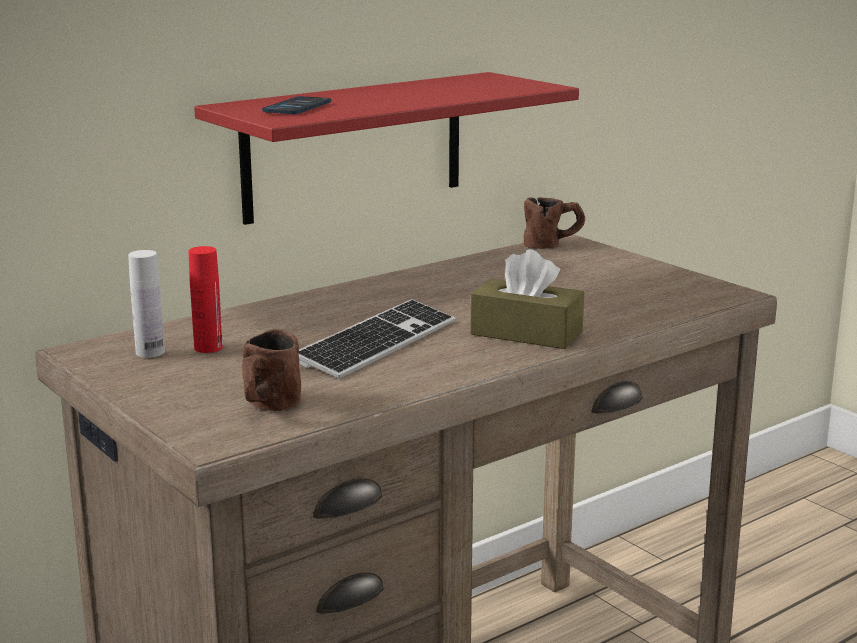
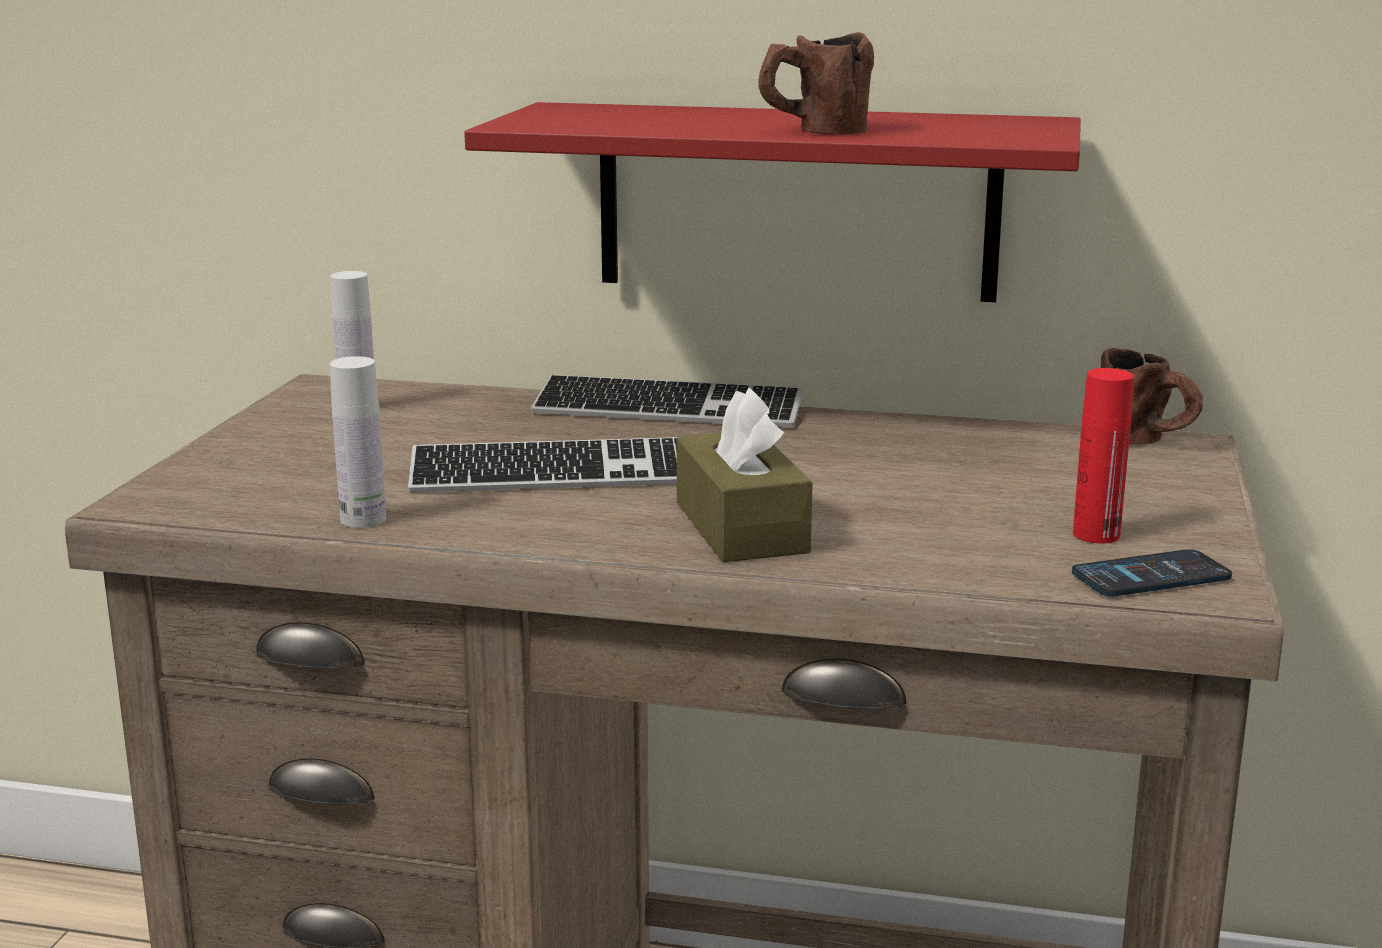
camera: 50 degrees right, 0 degrees up
(208, 348) = (410, 420): red bottle -> red bottle (1096, 535)
(267, 408) = (271, 492): brown mug -> brown mug (812, 131)
(297, 107) = (604, 117): phone -> phone (1151, 576)
(323, 297) = (667, 409): none -> keyboard
(361, 398) = (363, 519): none -> white bottle

